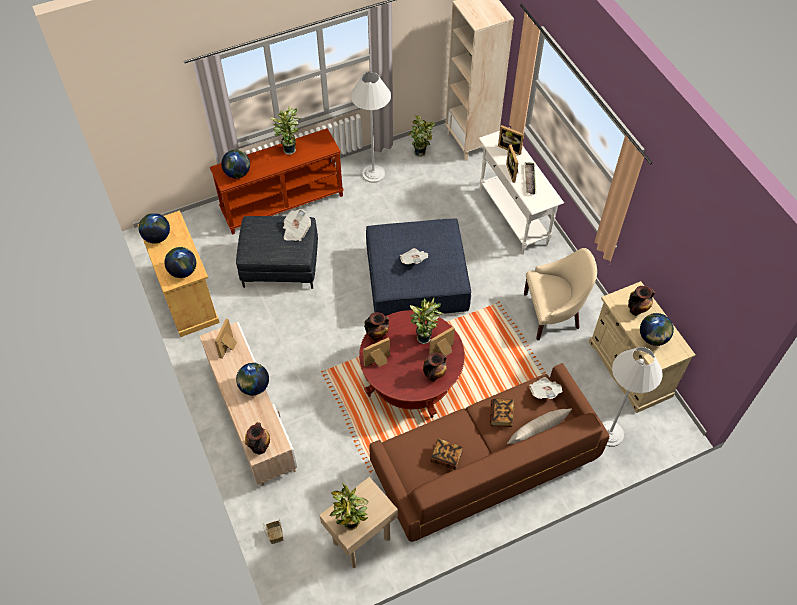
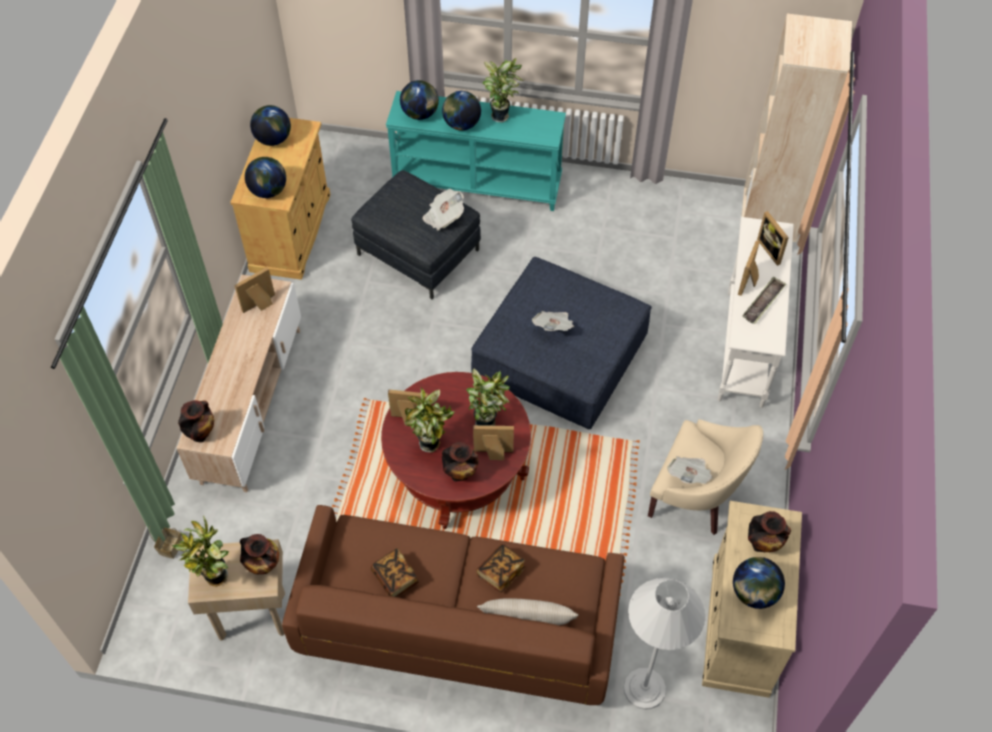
camera: 35 degrees right, 0 degrees up
(254, 387) = (250, 364): globe -> globe (461, 124)
(282, 203) = (478, 183): brown console table -> turquoise console table
(373, 174) = (611, 204): white floor lamp -> none
(377, 334) = (435, 387): vase -> vase (263, 566)
(421, 152) = (691, 208): potted plant -> potted plant (432, 445)
(544, 392) = (579, 578): newspaper -> newspaper (689, 475)

